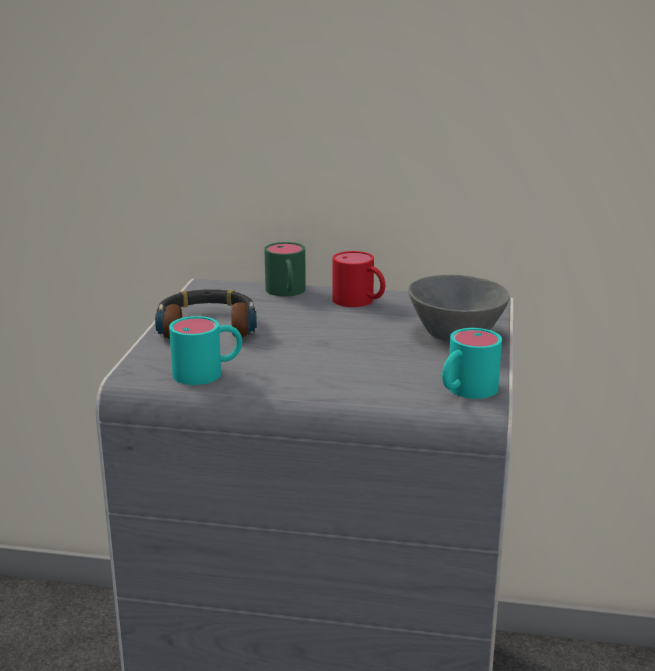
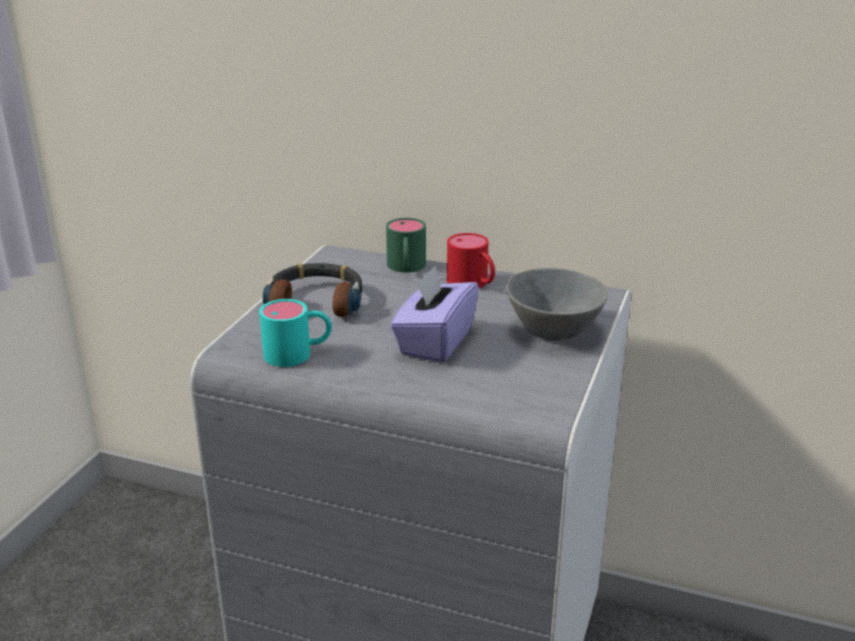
camera: 10 degrees right, 5 degrees up
(343, 352) = (434, 342): none -> purple tissue box
(465, 391) = (537, 398): turquoise mug -> none

